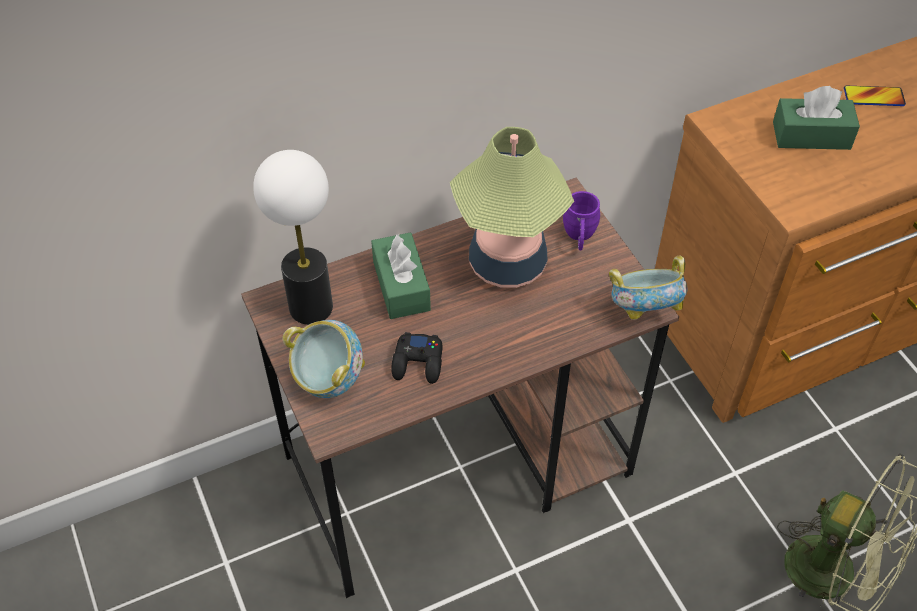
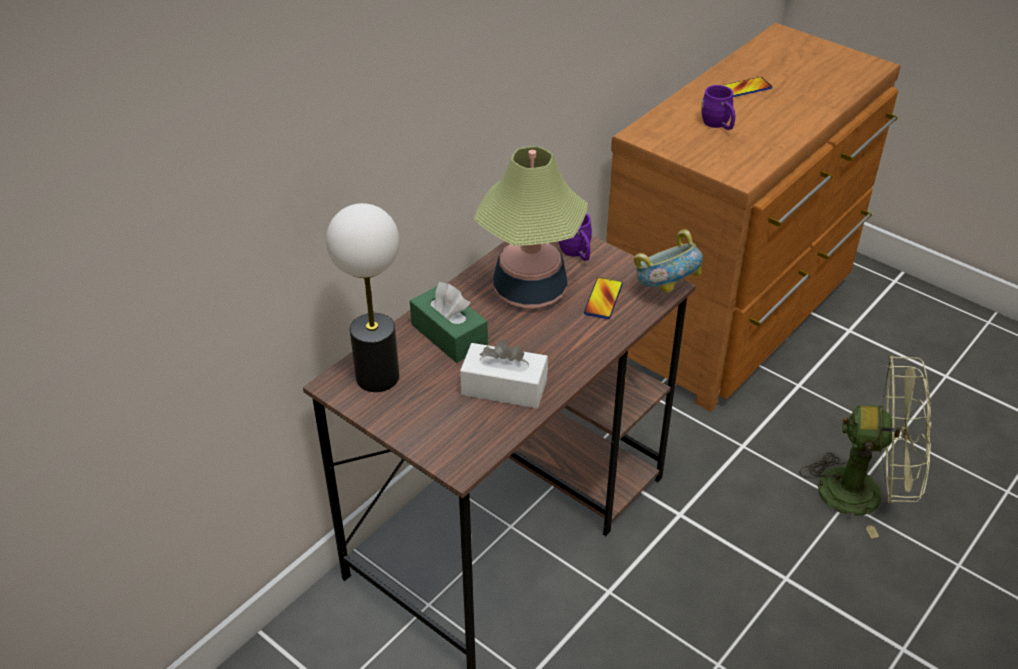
camera: 25 degrees left, 10 degrees down
(328, 379) = (431, 427): bowl -> none
(418, 362) = (504, 387): black game controller -> white tissue box
(573, 299) = (603, 299): none -> phone
(811, 135) = (718, 125): green tissue box -> purple mug

